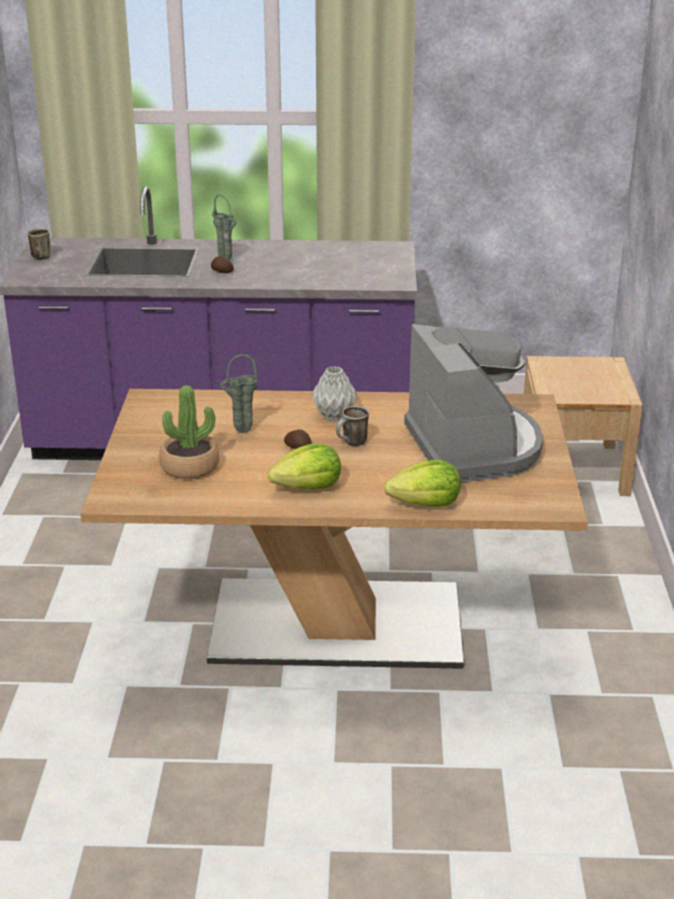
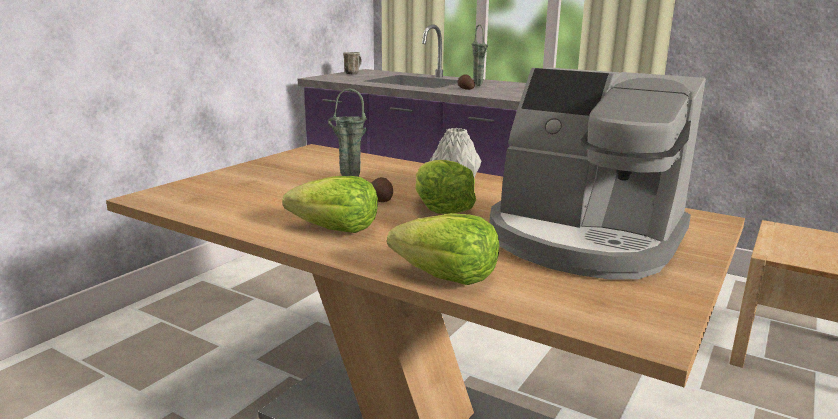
camera: 30 degrees right, 10 degrees down
(190, 467) = (257, 192): potted plant -> none
(352, 443) = (441, 208): mug -> lettuce
(474, 447) = (583, 240): coffee machine -> coffee machine turned 105 degrees clockwise

